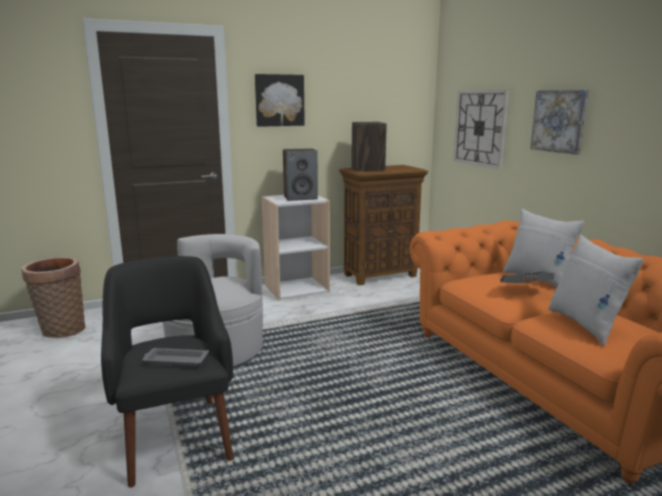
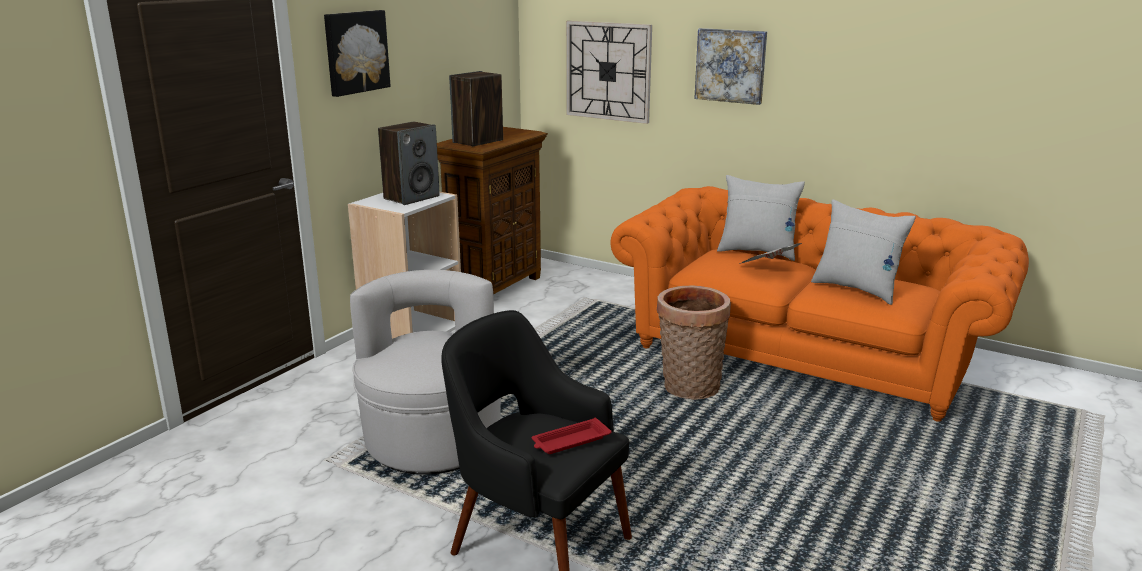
camera: 35 degrees left, 5 degrees up
(60, 330) = (137, 494): basket -> basket (689, 389)
(175, 360) = (570, 441): grey tray -> red tray

